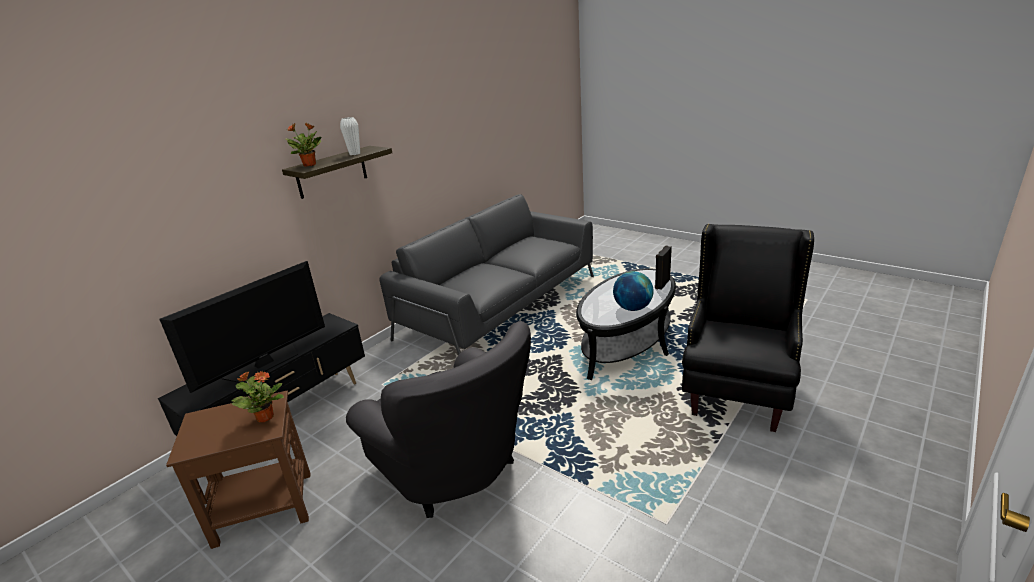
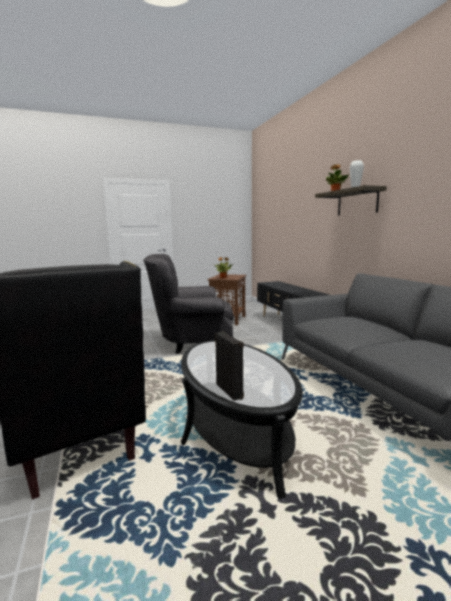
camera: 120 degrees right, 15 degrees down
(264, 364) = (283, 287): television -> none
(632, 308) = (205, 359): globe -> none

